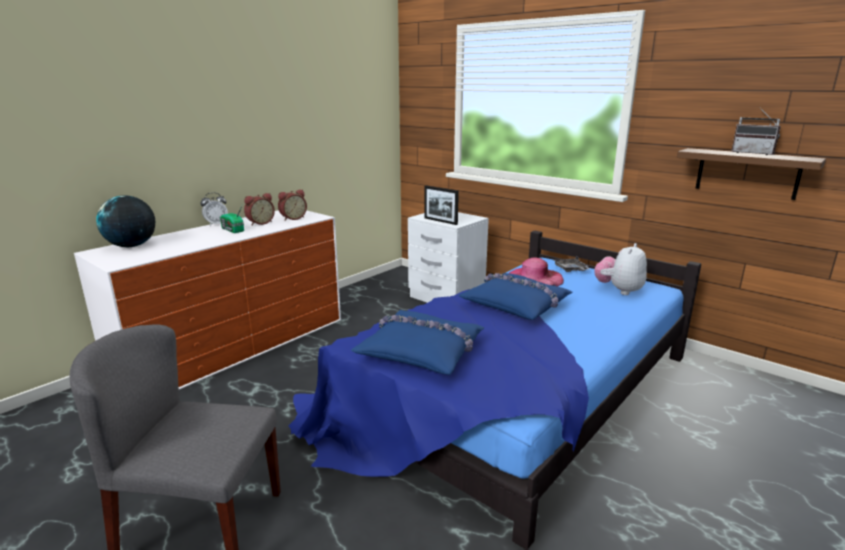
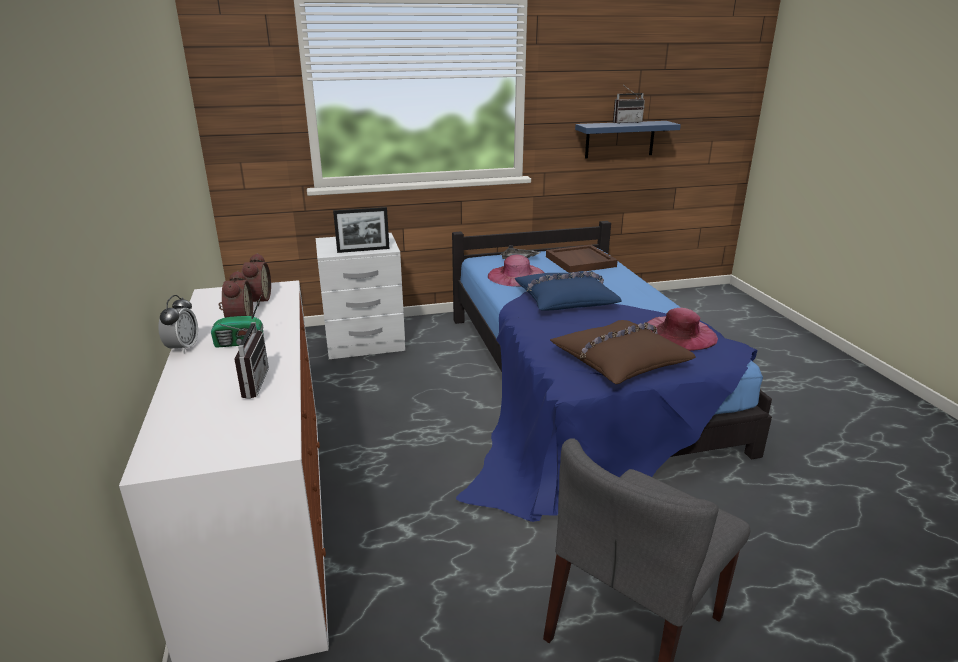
camera: 55 degrees left, 5 degrees up
(131, 246) = (182, 426): globe -> none
(184, 243) = (248, 384): none -> radio
(422, 351) = (619, 360): blue pillow -> brown pillow
(522, 365) = (679, 333): none -> pink hat
(619, 290) = (581, 262): plush toy -> brown tray
(747, 173) = (620, 139): brown shelf -> blue shelf

